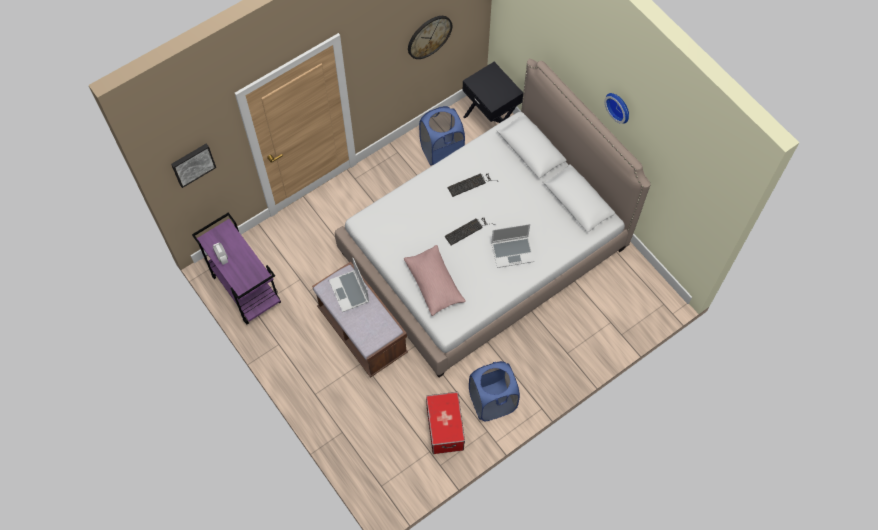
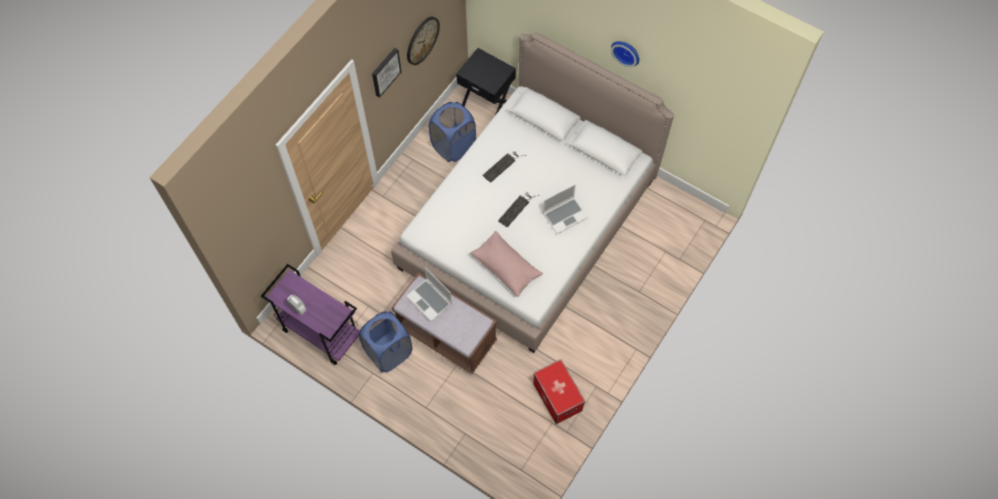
camera: 20 degrees left, 0 degrees up
(192, 164) = (249, 226): picture -> picture (385, 71)
(492, 402) = (590, 358): blue laundry basket -> blue laundry basket (388, 352)

